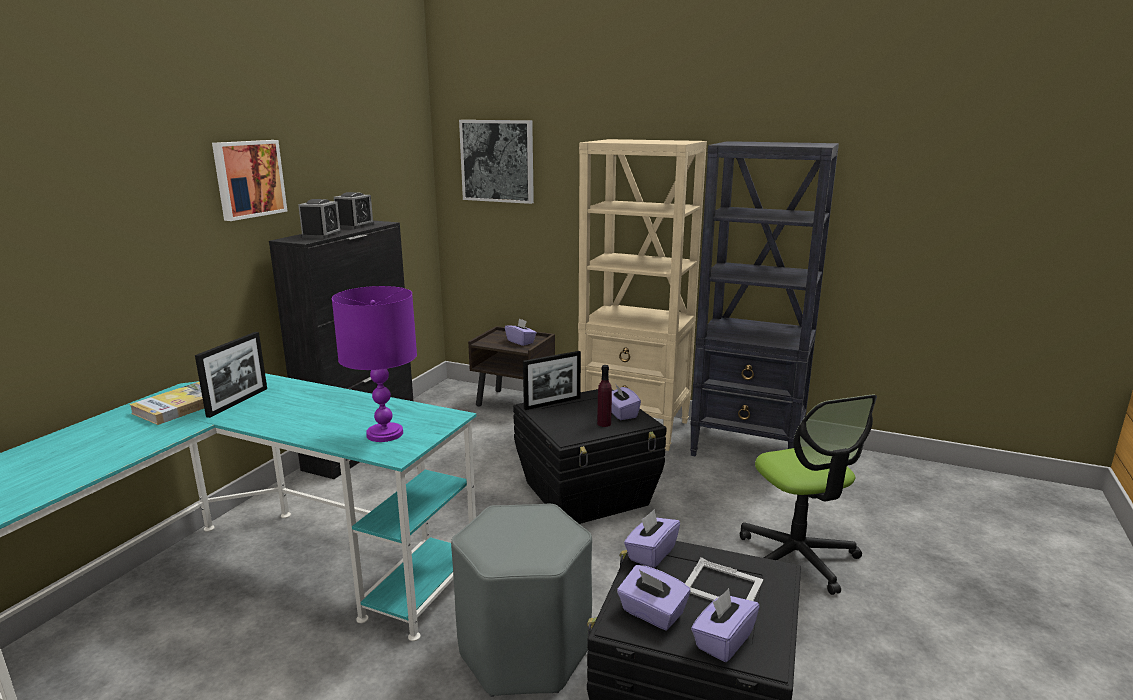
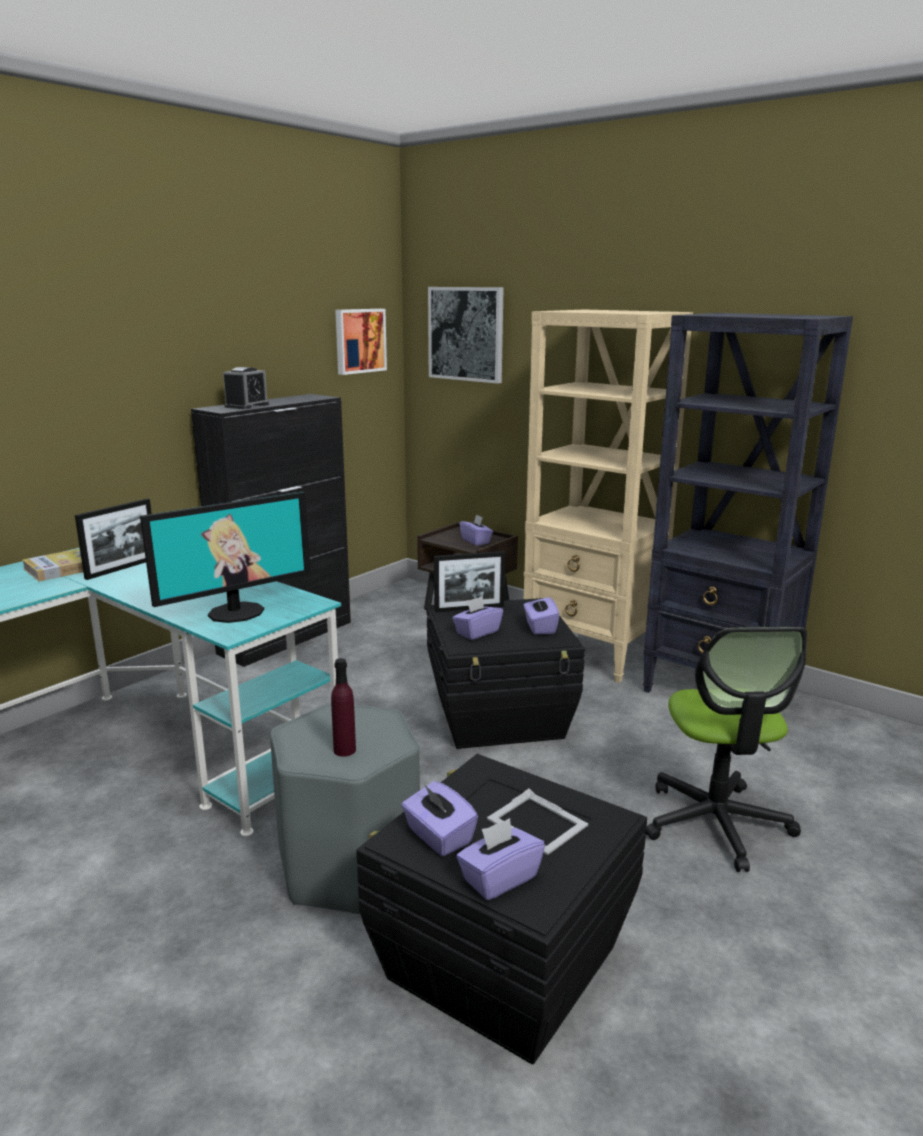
camera: 15 degrees right, 0 degrees up
(248, 179) = (172, 343): picture -> picture (359, 340)
(355, 226) = (291, 398): alarm clock -> none
(385, 433) = (236, 612): purple table lamp -> monitor
(604, 424) = (513, 636): purple bottle -> purple bottle (344, 750)
(651, 553) = (477, 776): purple tissue box -> purple tissue box (477, 632)

